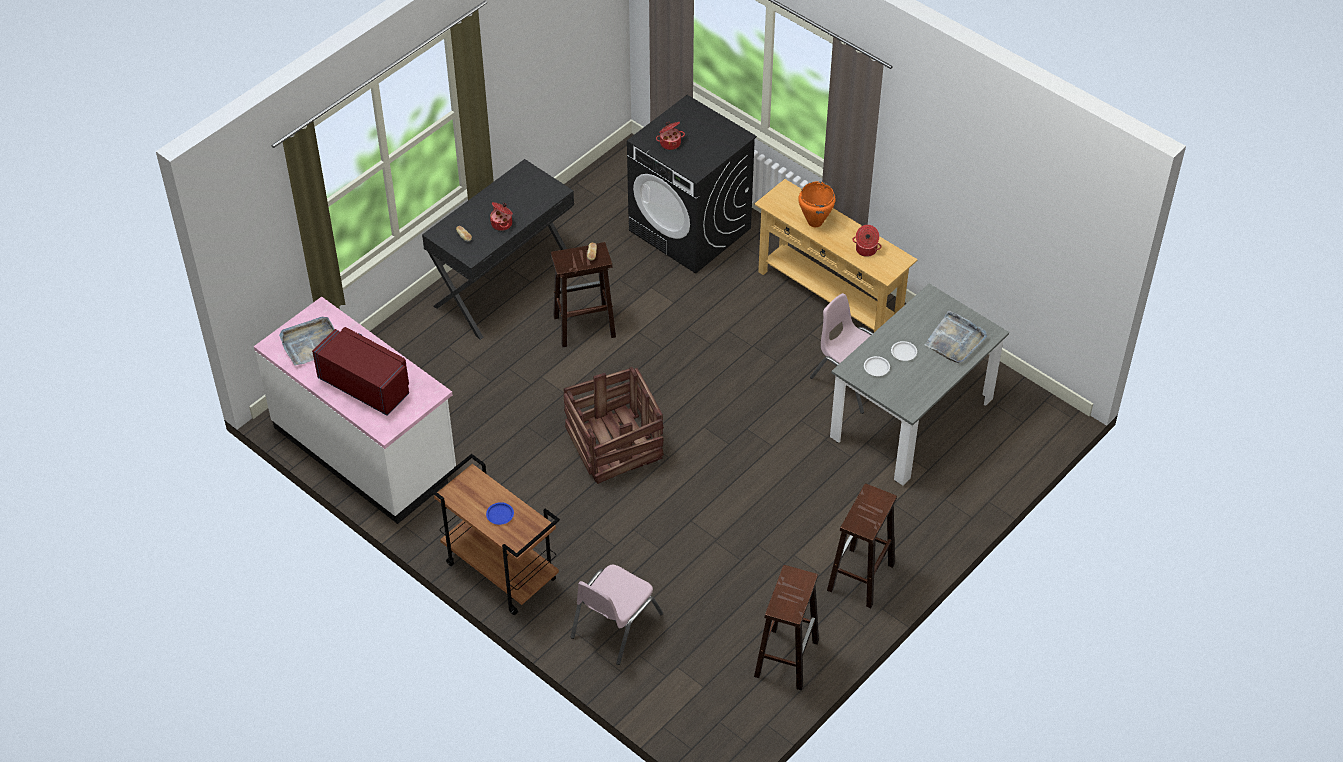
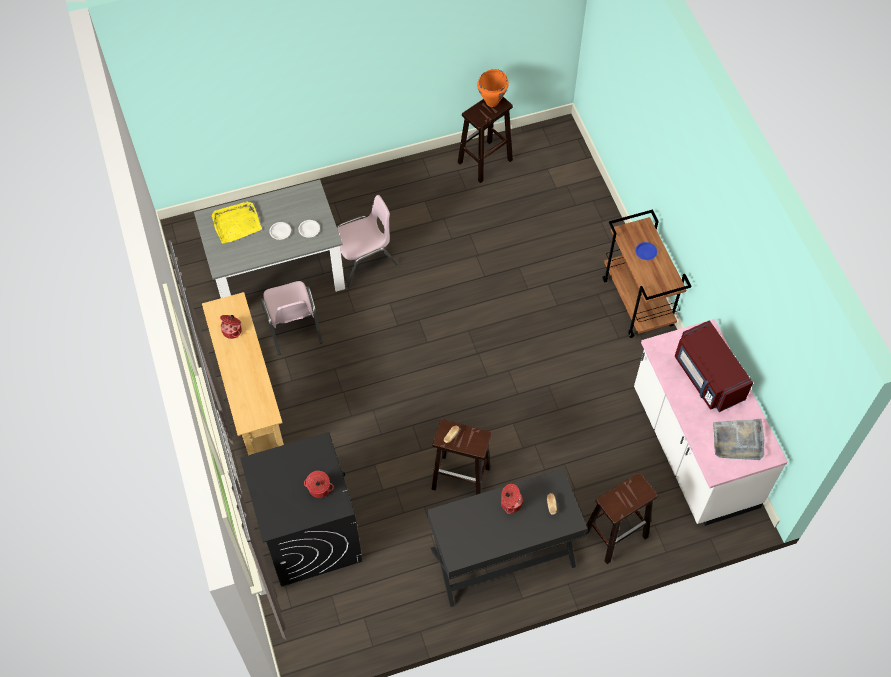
camera: 150 degrees left, 10 degrees up
(614, 444) = (501, 360): crate -> none
(615, 625) = (579, 230): pink chair -> pink chair (363, 258)
(814, 222) = (249, 377): orange cooking pot -> orange cooking pot (492, 102)
(860, 578) = (402, 186): brown stool -> brown stool (616, 534)
(955, 340) = (236, 223): grey tray -> yellow tray

